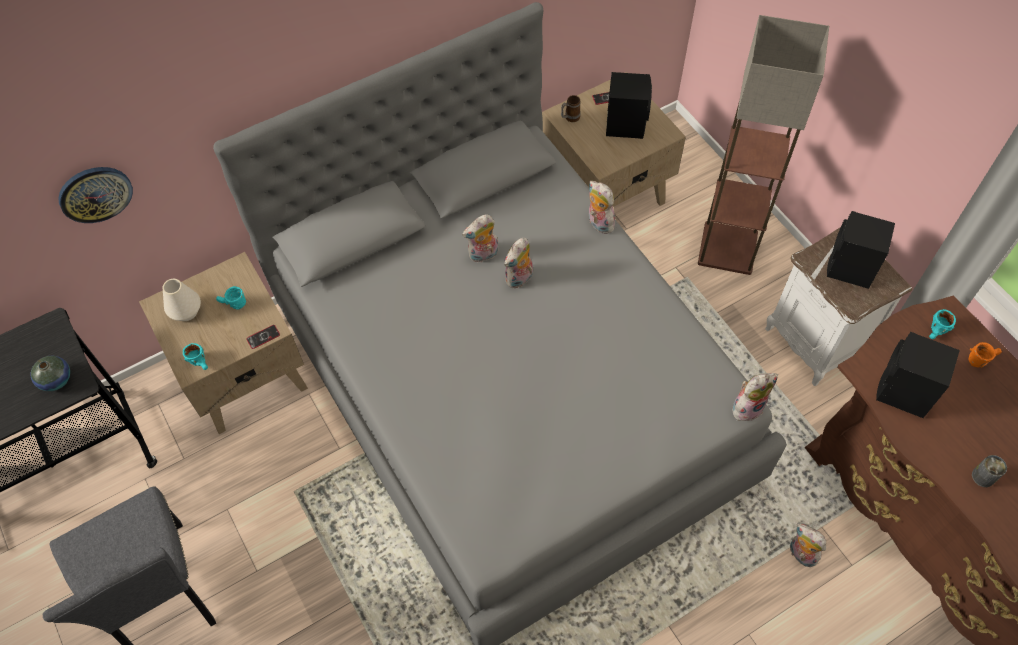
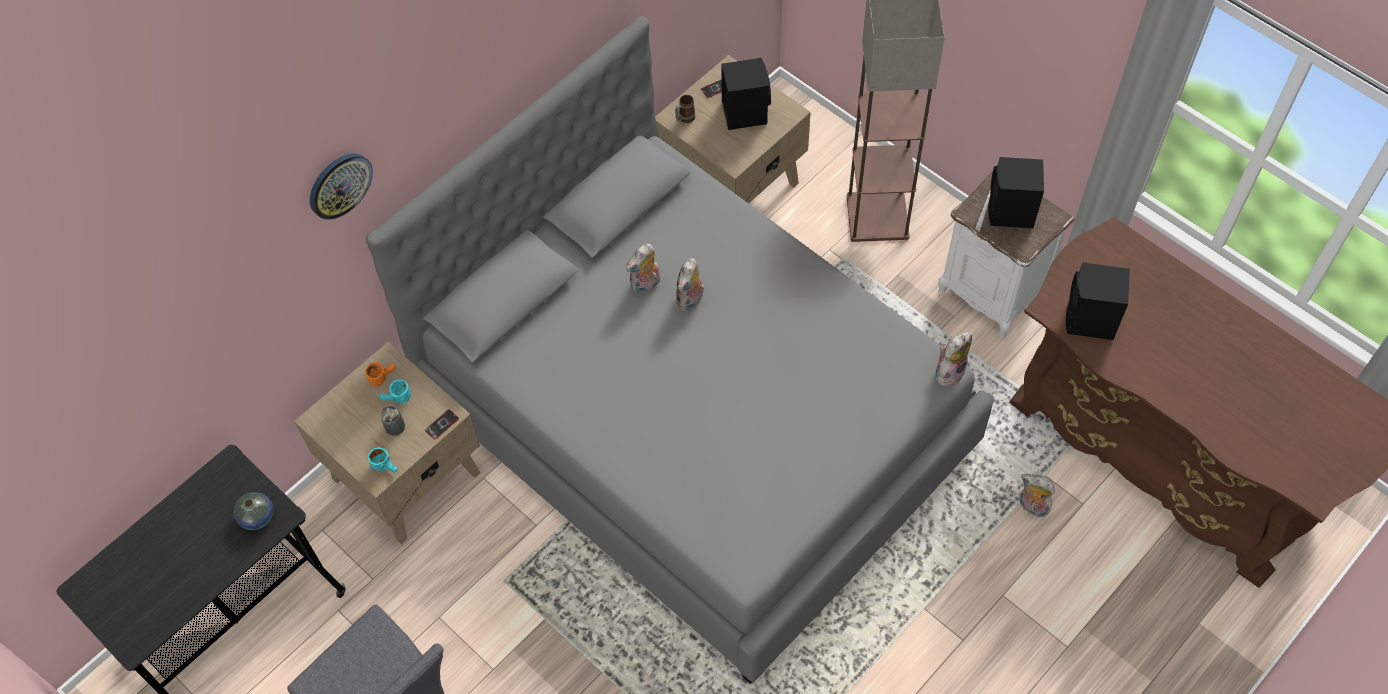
camera: 15 degrees left, 0 degrees up
(95, 193) = (260, 316): wall clock -> wall clock (339, 185)
(186, 311) = (349, 418): white vase -> none
(598, 223) = (752, 225): plush toy -> none
(936, 332) = (1106, 256): turquoise mug -> none
(981, 358) = (1152, 271): orange mug -> orange mug (382, 376)
(983, 476) = (1178, 379): can -> can (395, 426)

